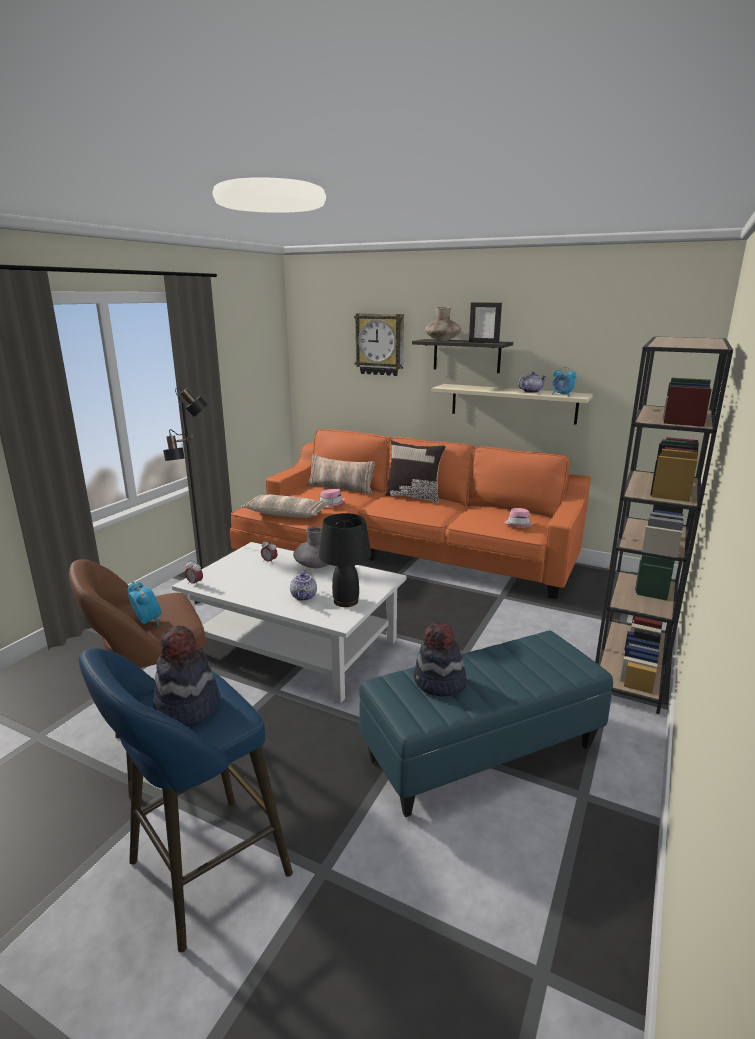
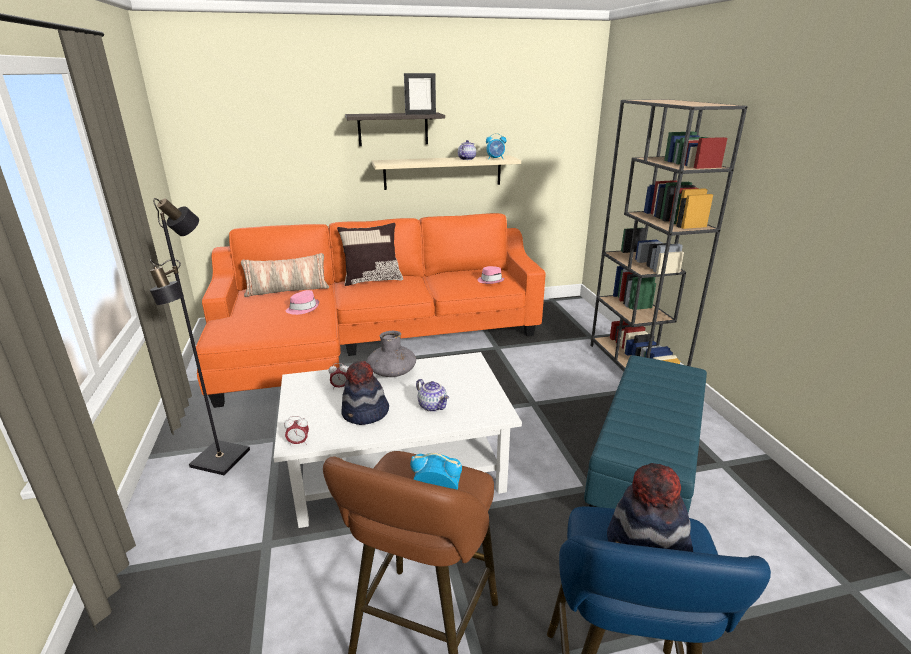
camera: 40 degrees left, 5 degrees up
(286, 514) = (270, 333): pillow -> none
(345, 601) = (473, 394): black table lamp -> none
(380, 344) = (291, 123): wall clock -> none
(439, 683) = (643, 427): hat -> hat (365, 414)
(442, 340) = (373, 114): brown vase -> none

